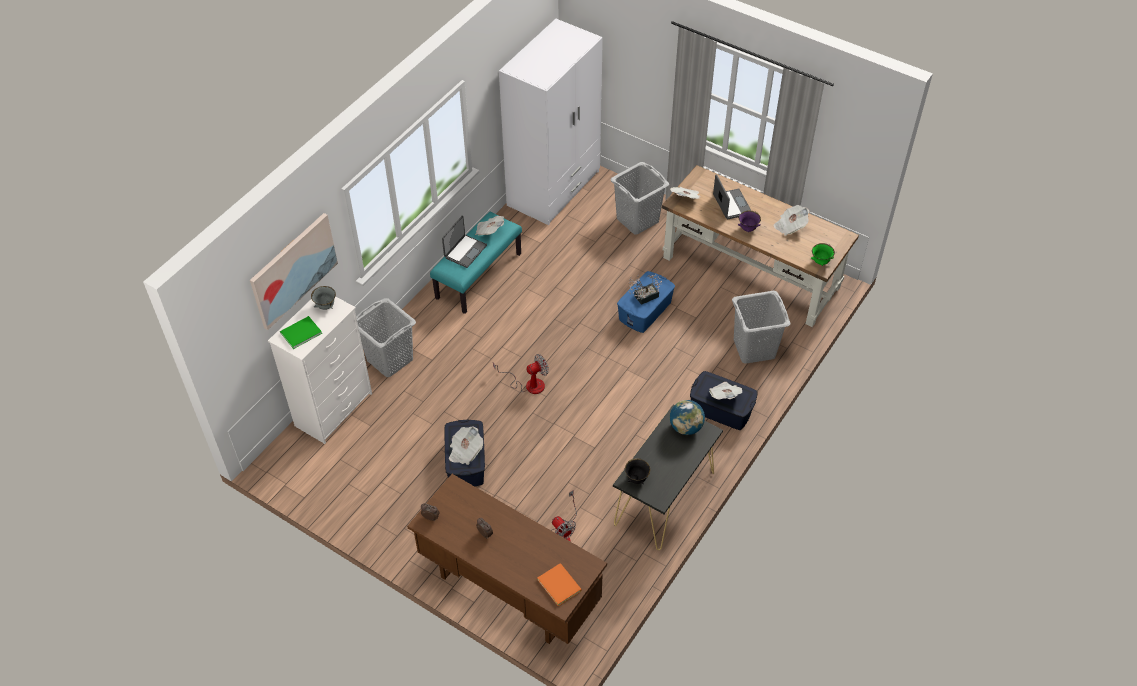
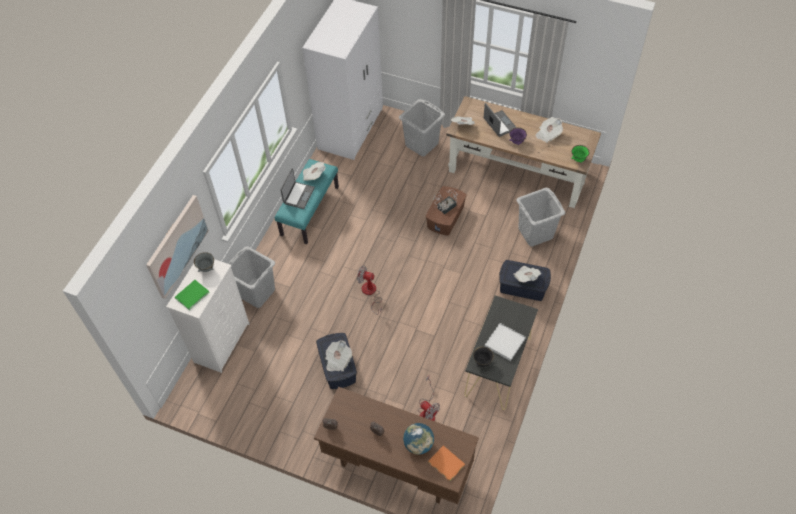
camera: 10 degrees left, 5 degrees up
(528, 384) = (370, 293): fan -> fan turned 120 degrees counterclockwise
(645, 311) = (446, 217): blue storage box -> brown storage box
(670, 461) = (504, 343): none -> white tray
(686, 427) = (509, 312): globe -> globe (418, 444)

